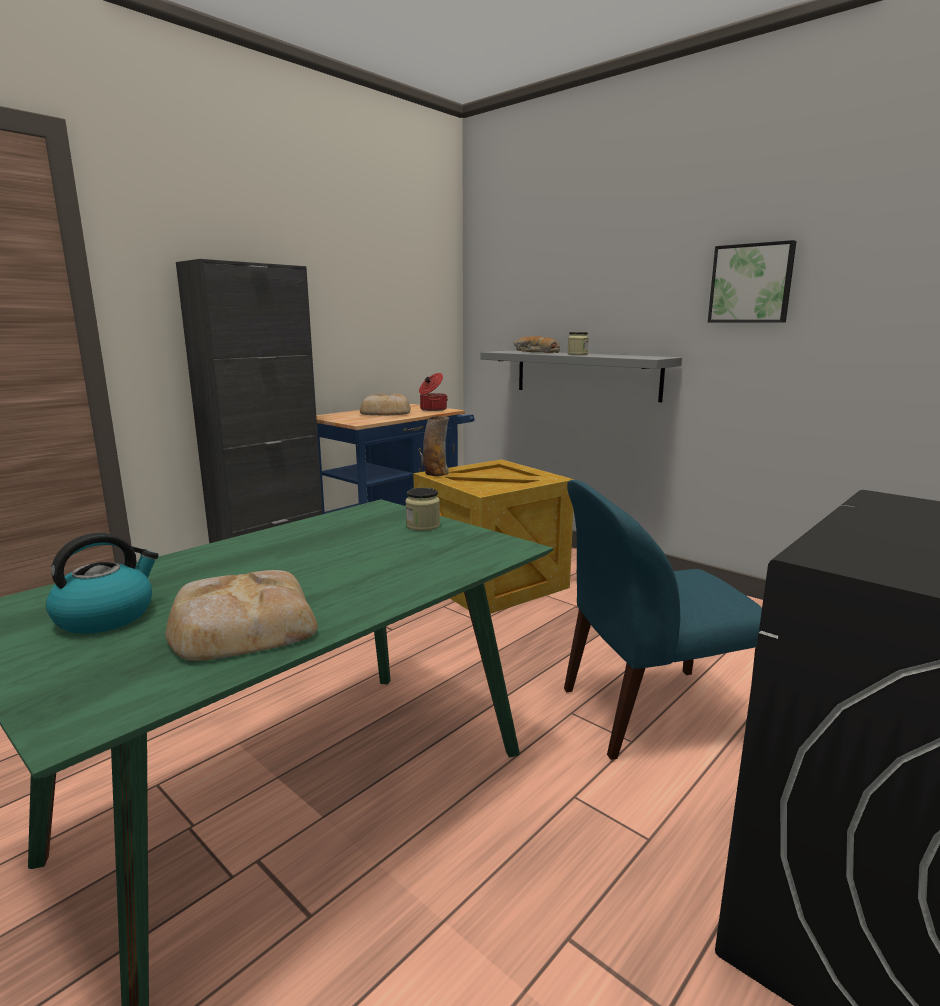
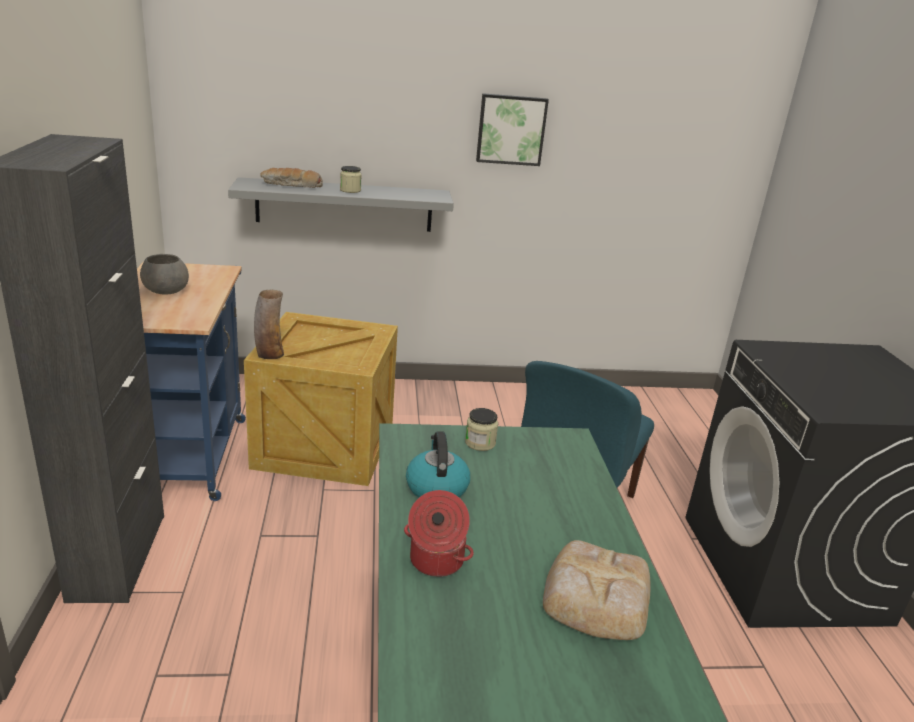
camera: 50 degrees left, 10 degrees up
(106, 616) = (506, 652): kettle -> kettle (436, 487)
(385, 412) = (166, 290): bread -> grey bowl
(432, 409) = (205, 272): cooking pot -> cooking pot (435, 561)

